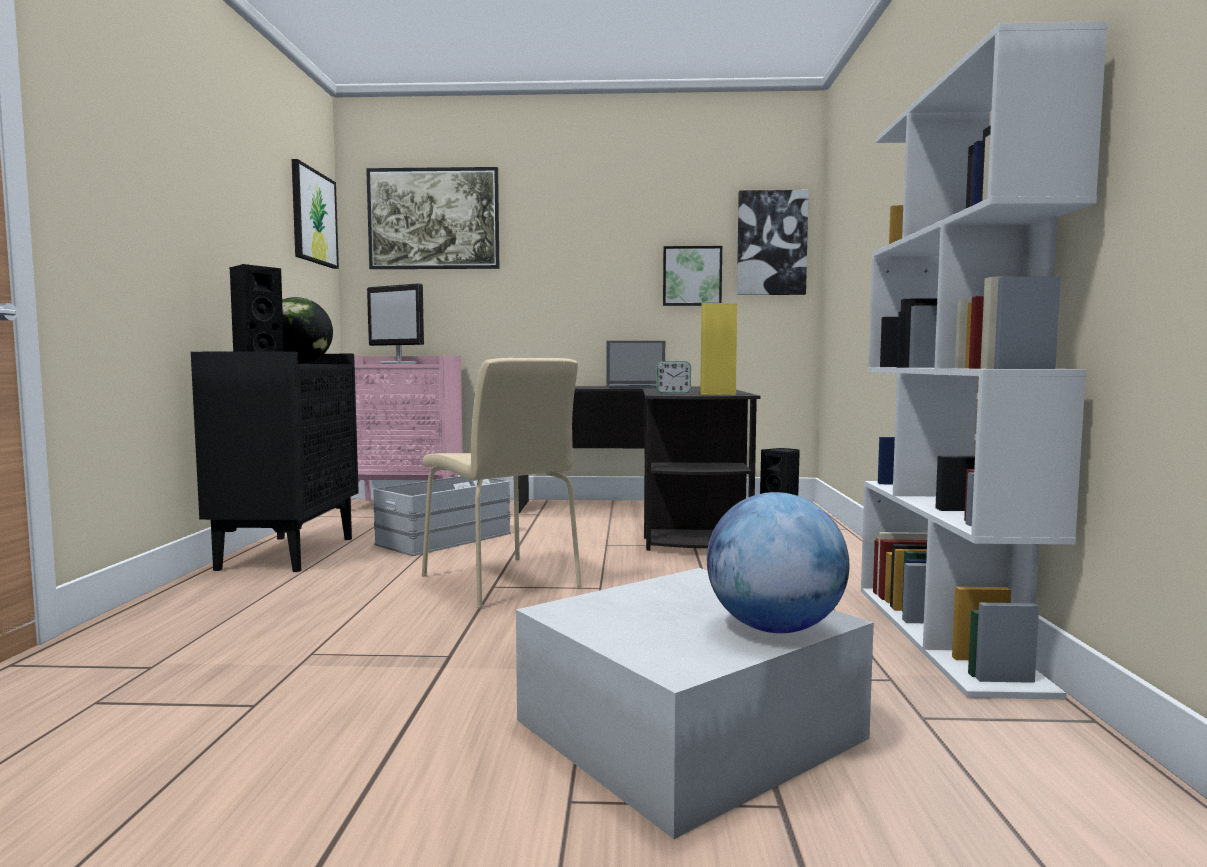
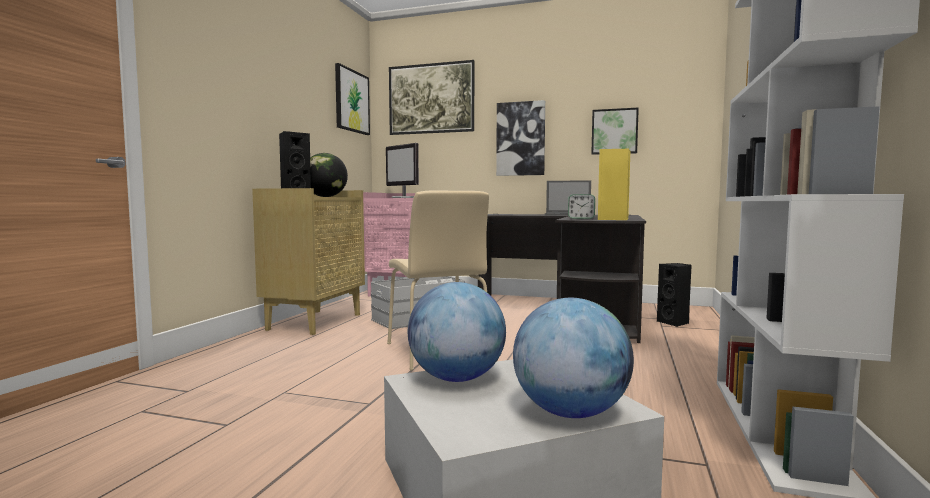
camera: 15 degrees right, 0 degrees up
(288, 553) = (315, 322): black cabinet -> beige cabinet
(612, 604) = (457, 378): none -> globe
(771, 243) = (679, 103): picture -> picture (520, 139)

